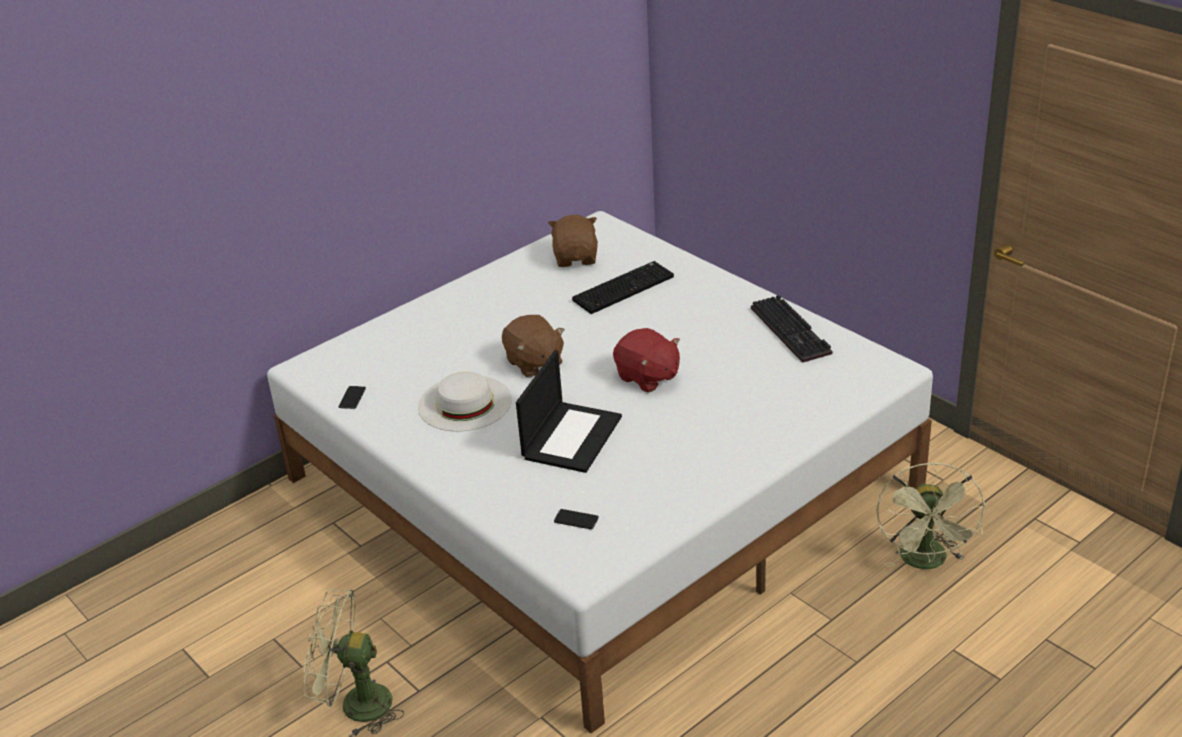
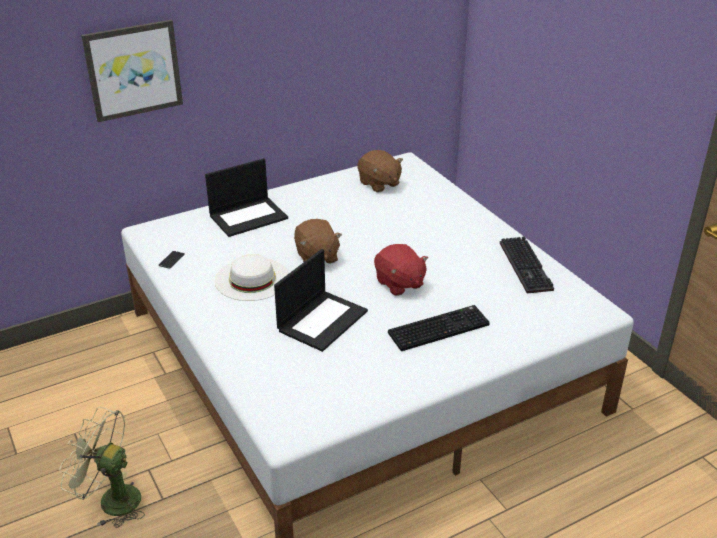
camera: 10 degrees right, 0 degrees up
(265, 164) = (133, 70): none -> picture
(427, 327) = (249, 216): none -> laptop
(576, 258) = (379, 184): brown plush toy -> brown plush toy turned 135 degrees clockwise
(576, 520) = (299, 389): phone -> none
(623, 288) = (406, 211): keyboard -> keyboard (439, 328)
(926, 562) = (600, 476): green fan -> none

